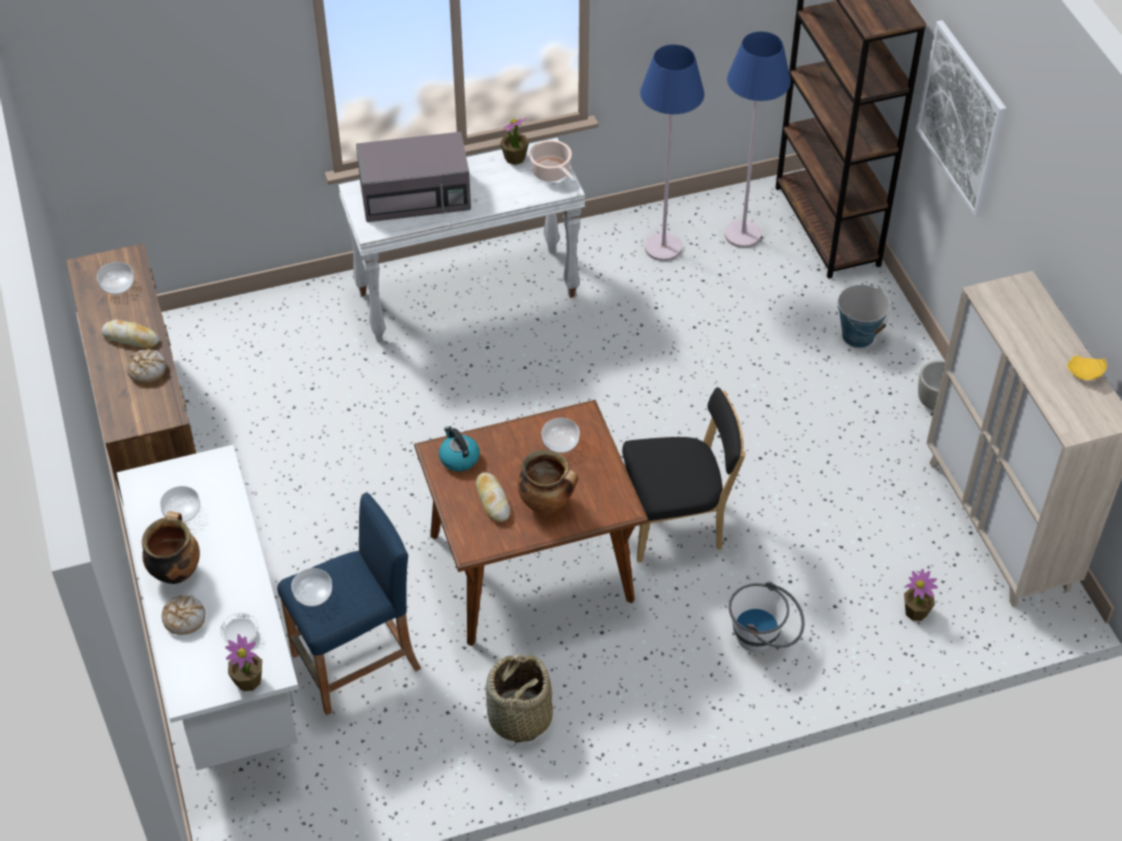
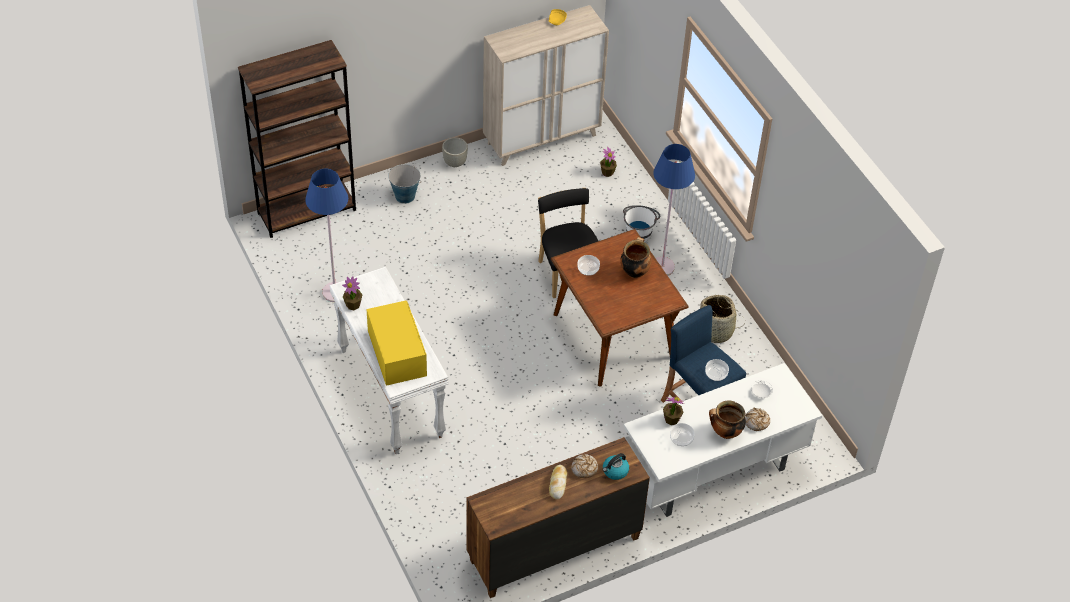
camera: 100 degrees left, 0 degrees up
(118, 285) = (510, 502): bowl -> none
(248, 680) = (788, 384): potted plant -> potted plant (671, 419)
(416, 195) = (396, 352): grey microwave -> yellow microwave
(458, 458) = (610, 314): kettle -> kettle (615, 471)
(492, 500) = (637, 295): bread -> none
(552, 173) = (366, 284): cooking pot -> none
(743, 235) = (318, 252): blue floor lamp -> blue floor lamp (662, 267)
(962, 118) = (382, 46): picture -> none

